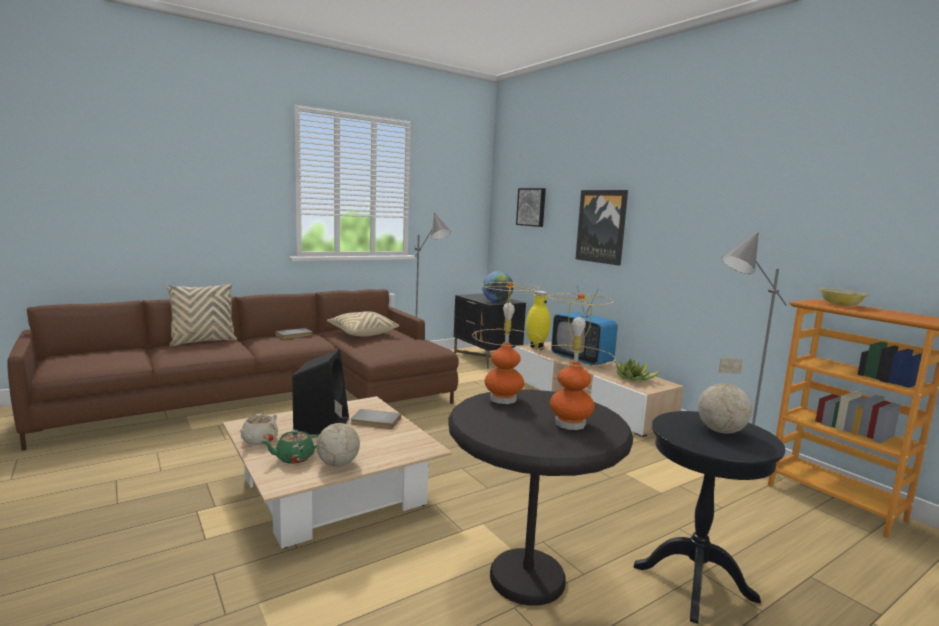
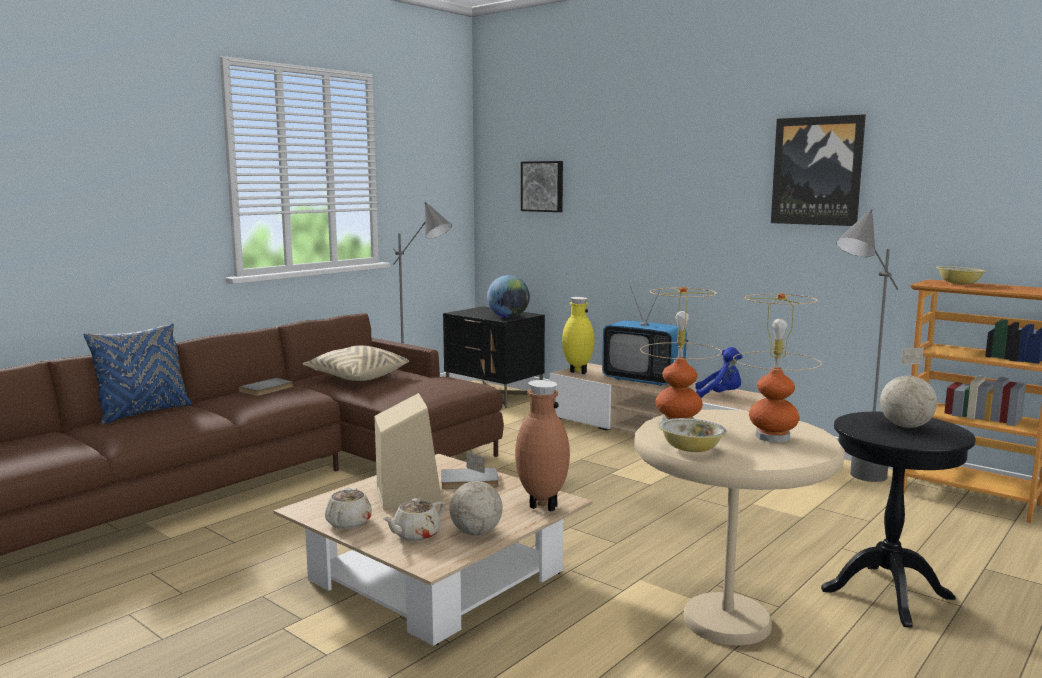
camera: 15 degrees left, 0 degrees up
(203, 342) = (143, 413): beige pillow -> blue pillow
(294, 458) = (415, 535): green teapot -> beige teapot
(322, 425) = (407, 495): black speaker -> beige speaker
(407, 450) = (541, 506): none -> brown vase
(483, 424) = (691, 449): none -> bowl
(527, 578) = (727, 621): black side table -> beige side table
(601, 226) = (650, 208): picture -> picture (817, 171)
(633, 379) = (720, 396): potted plant -> blue plush toy

